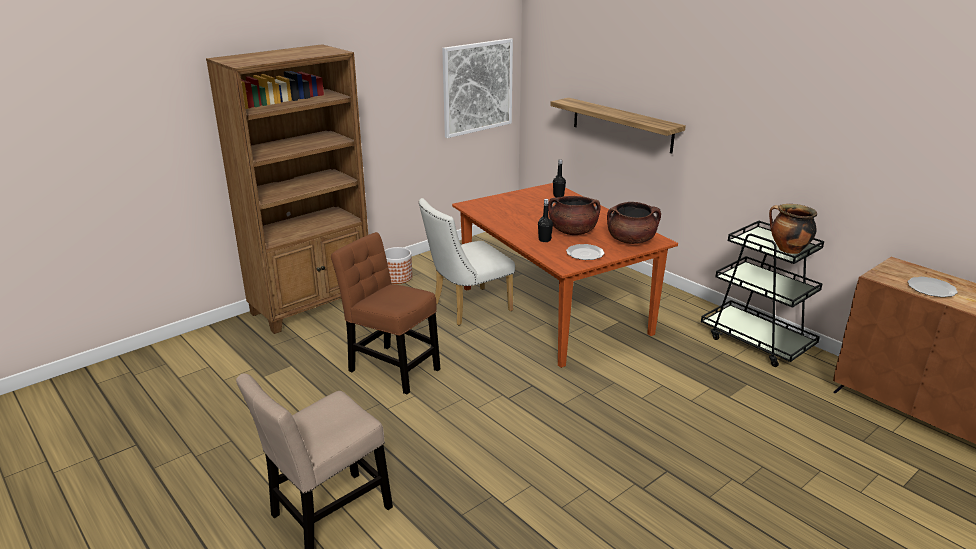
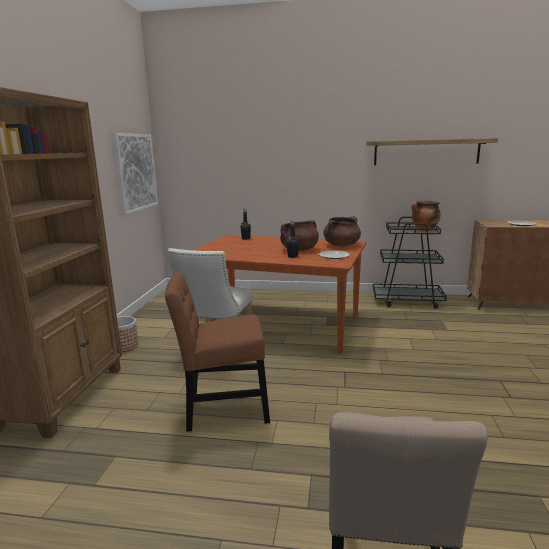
camera: 40 degrees left, 10 degrees down
(622, 124) = (262, 184): shelf -> shelf (426, 152)

